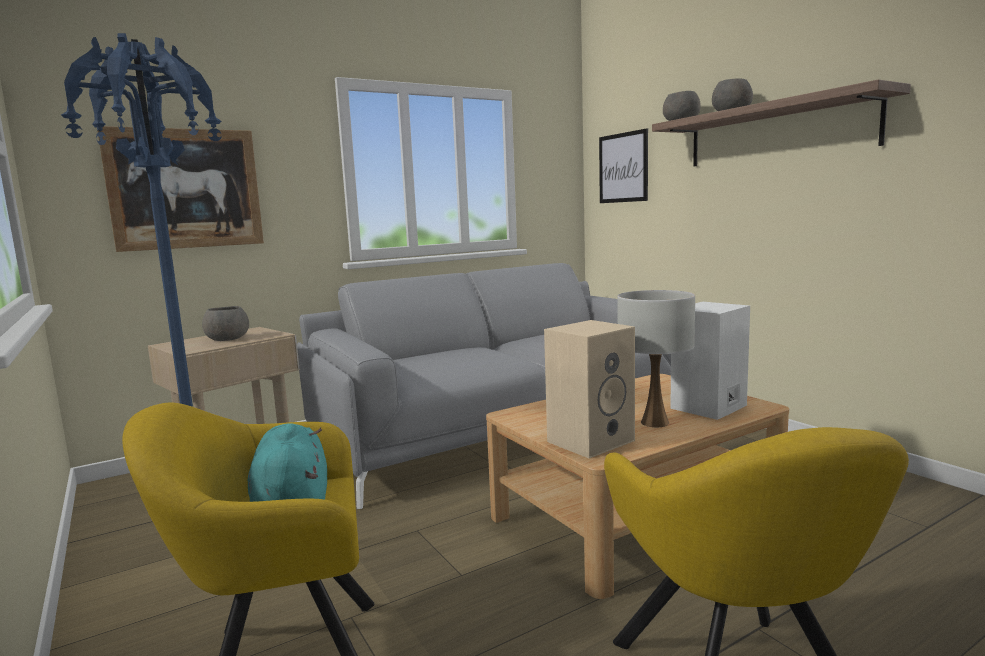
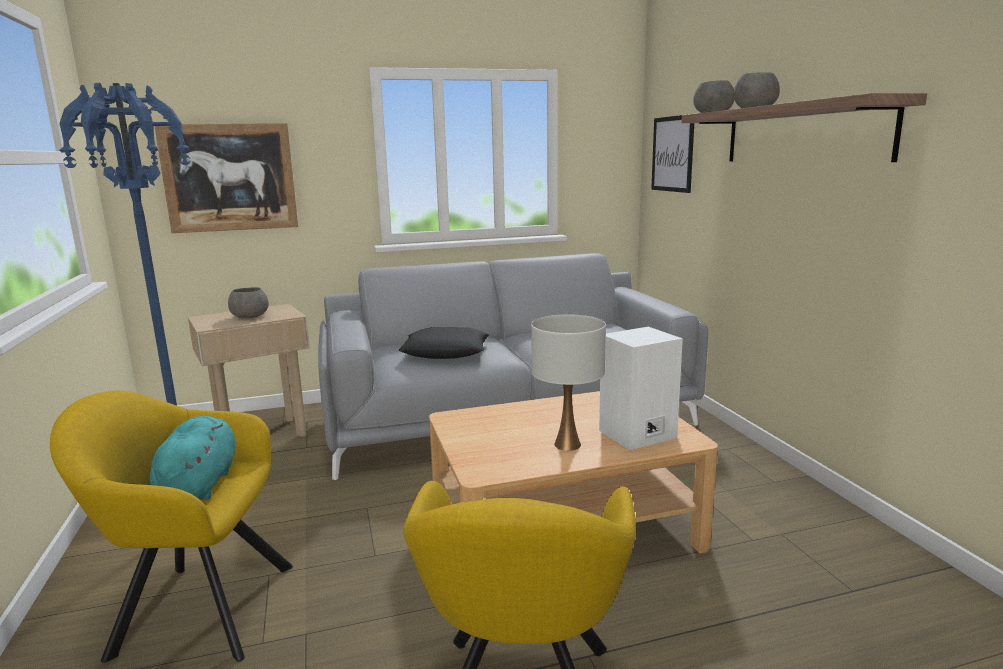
camera: 15 degrees right, 5 degrees up
(454, 360) = (446, 351): none -> black pillow
(591, 440) = (490, 455): beige speaker -> none

